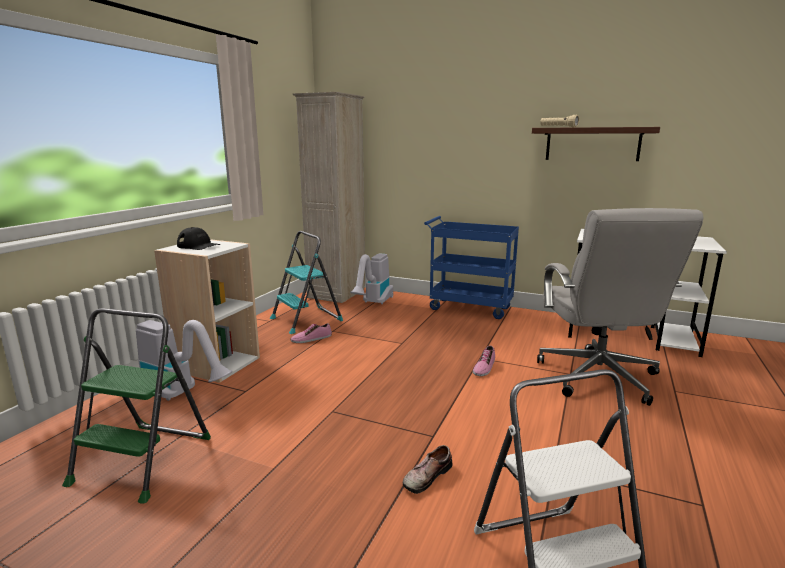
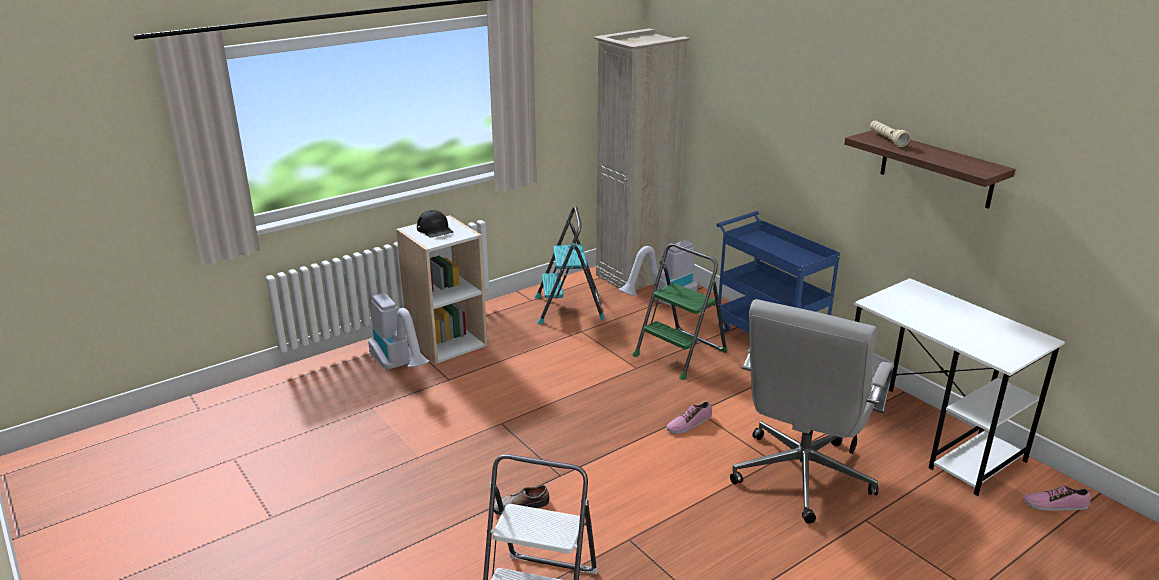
camera: 30 degrees right, 10 degrees up
(147, 457) = (344, 416): green step ladder -> green step ladder (683, 352)
(311, 339) = (552, 336): shoe -> shoe (1055, 504)

